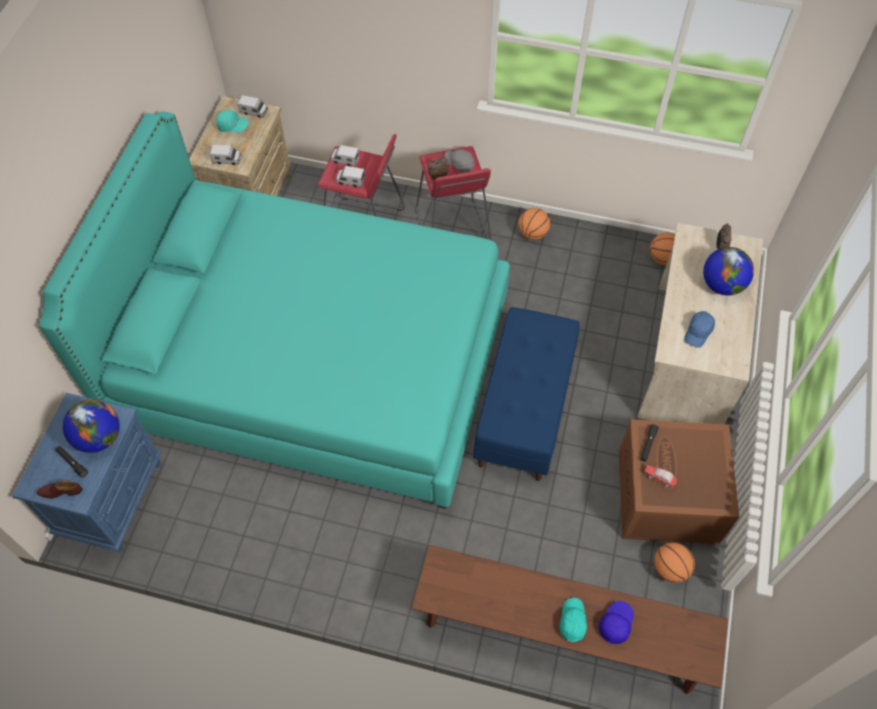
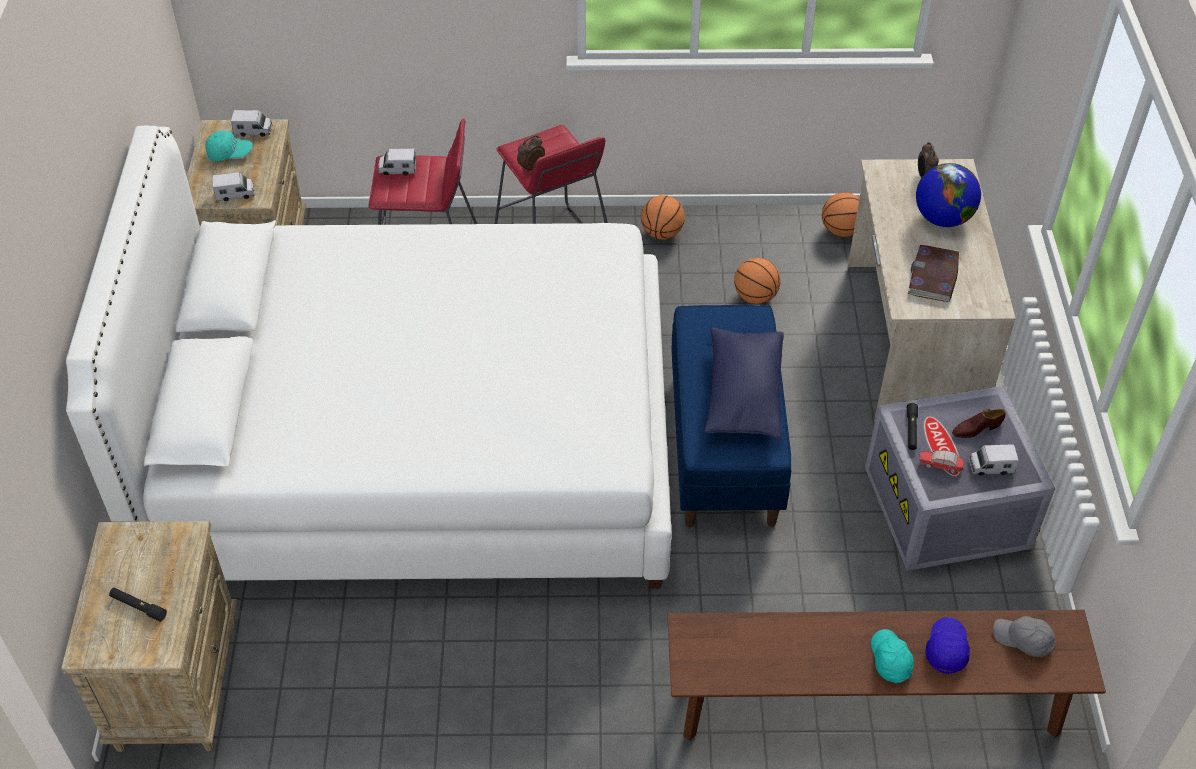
camera: 15 degrees left, 10 degrees down
(60, 491) = (133, 647): brown shoe -> brown shoe (976, 428)
(99, 437) = (168, 567): globe -> none
(112, 497) = (176, 682): blue nightstand -> beige nightstand
(314, 363) = (417, 448): turquoise bed -> white bed
(350, 181) = (413, 192): toy truck -> toy truck (991, 467)
(459, 163) = (553, 146): grey cap -> grey cap (1023, 640)
(535, 388) = (743, 395): none -> blue pillow
(669, 498) = (949, 508): brown storage box -> grey storage box
(670, 569) = (980, 592): basketball -> basketball (755, 297)
(698, 332) = (933, 276): blue cap -> book

